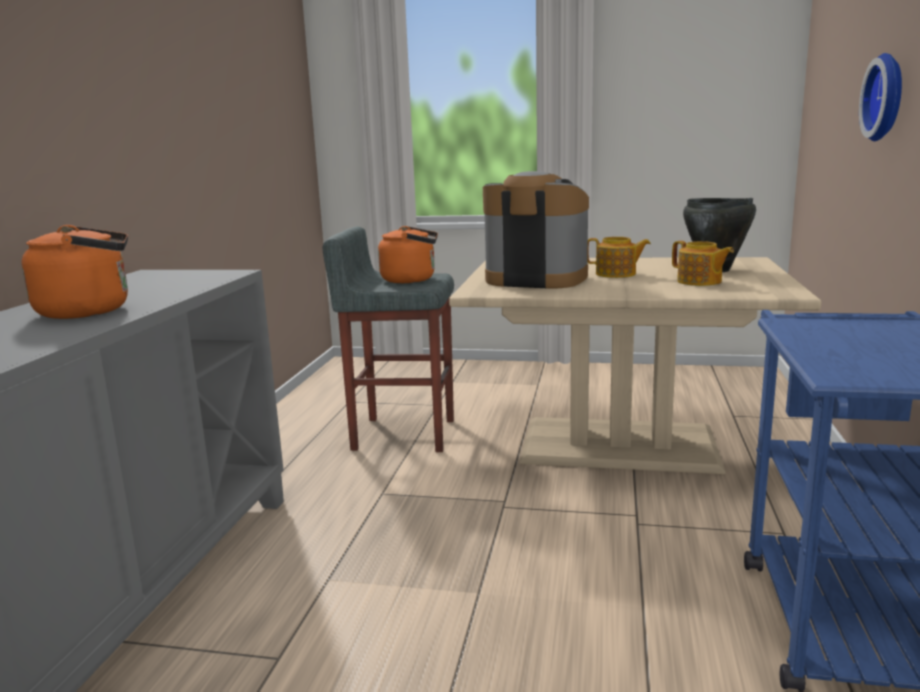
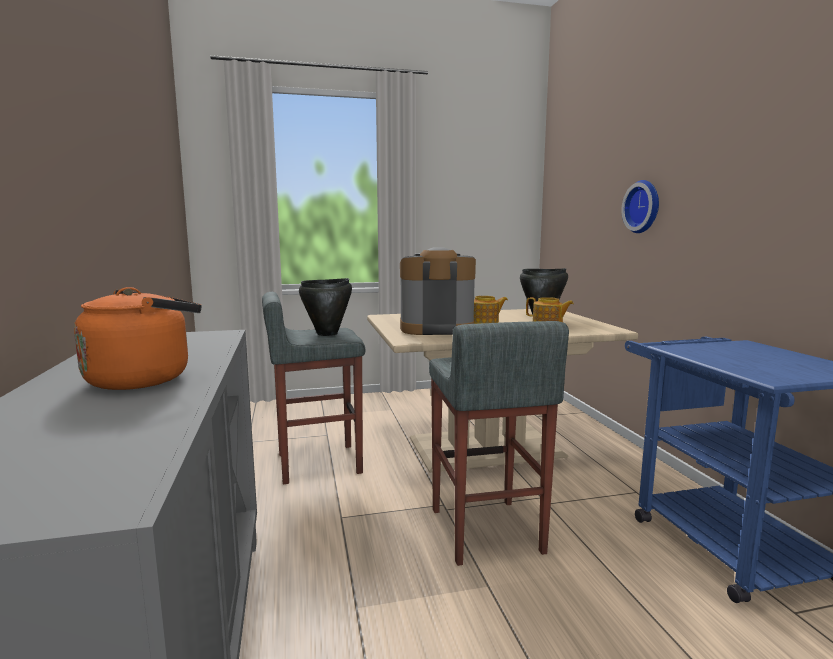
camera: 25 degrees left, 5 degrees down
(412, 280) = (327, 334): orange kettle -> black cooking pot
(527, 538) = (485, 531): none -> grey stool

